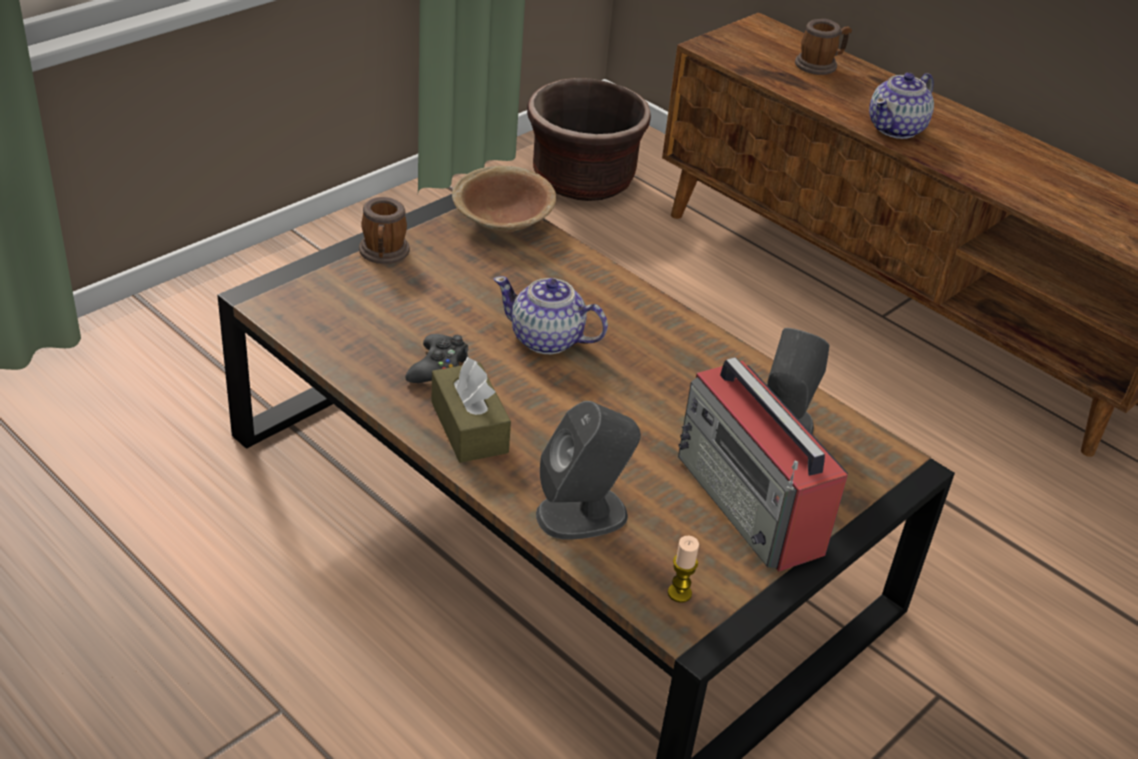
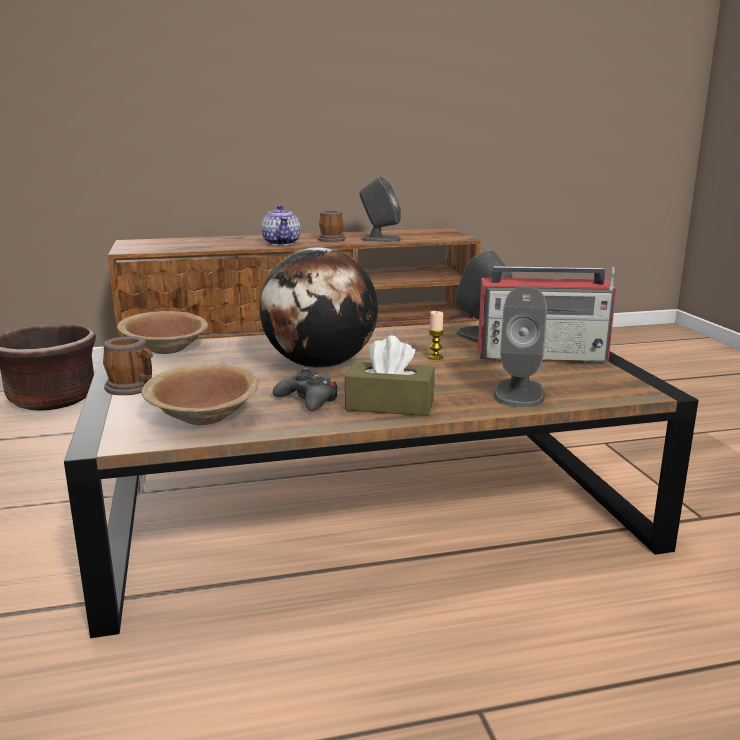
camera: 55 degrees left, 20 degrees down
(350, 323) = (203, 416): none -> brown bowl
(547, 340) = (320, 365): teapot -> globe
(679, 593) = (615, 386): candle -> candle (435, 357)
(820, 65) = (195, 241): mug -> mug (332, 239)
(1040, 196) = (380, 239): none -> grey speaker

